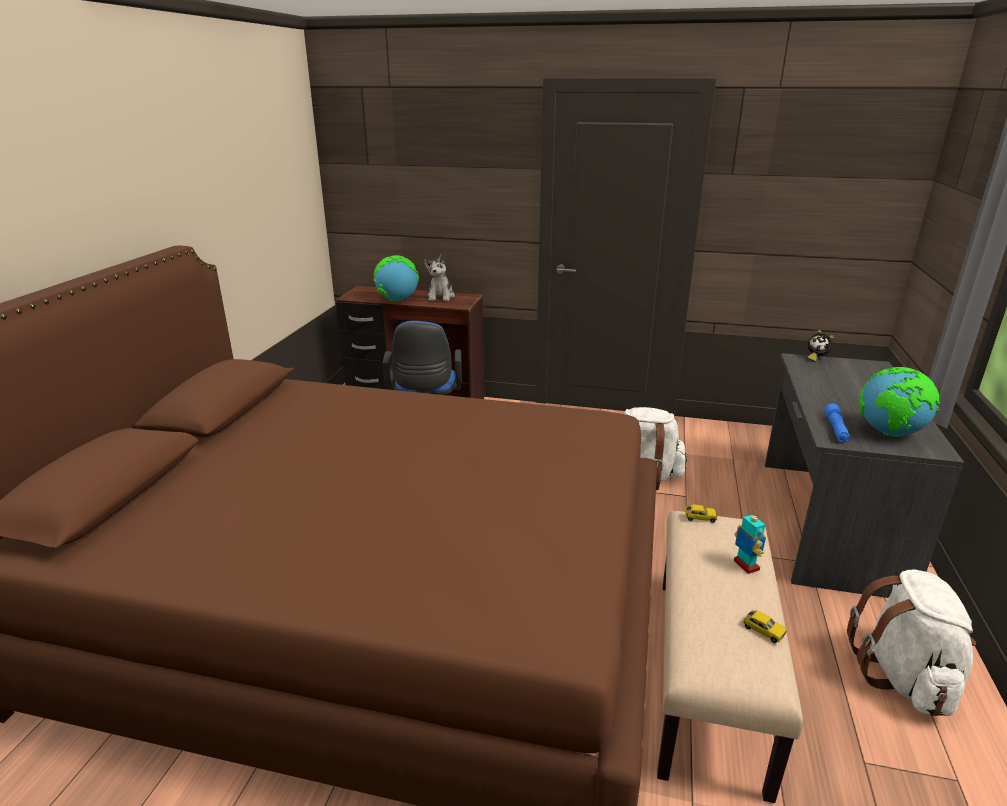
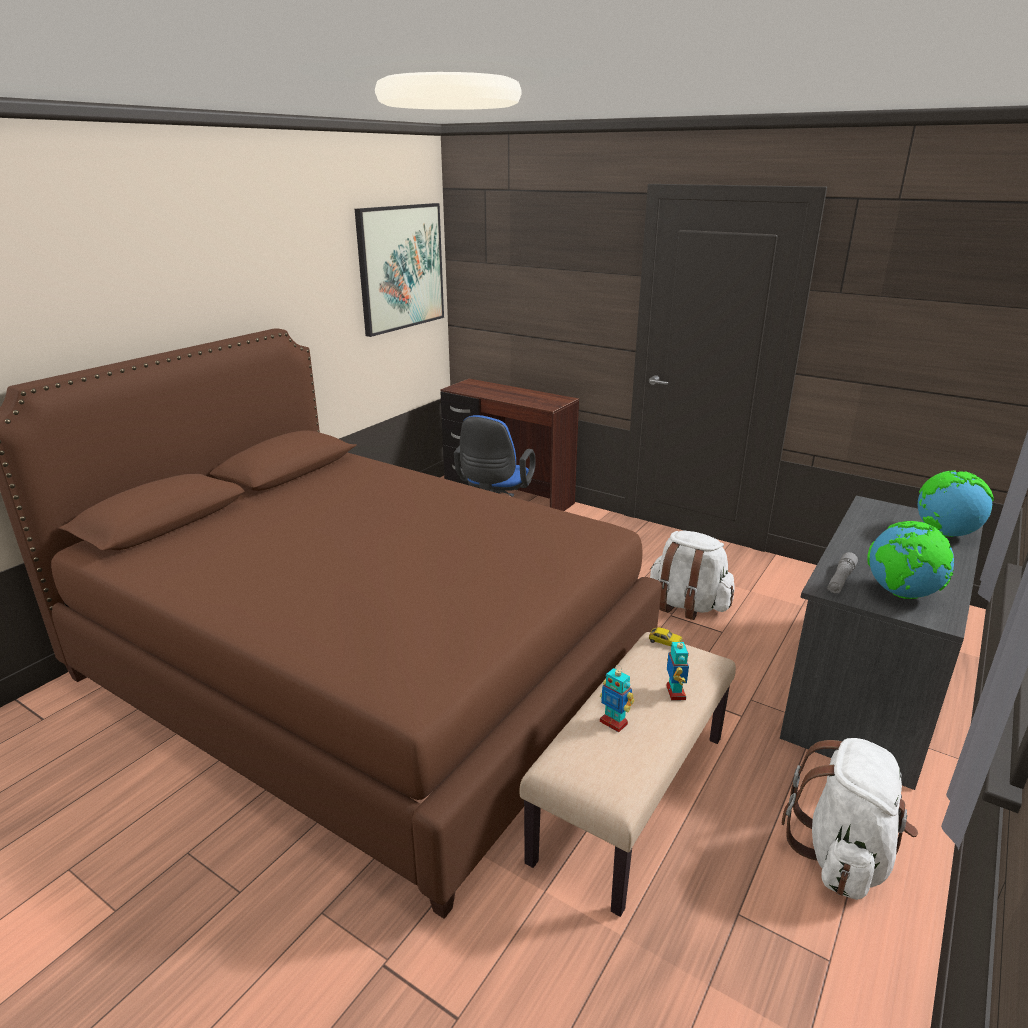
camera: 20 degrees right, 0 degrees up
(283, 172) = (400, 267): none -> picture
(397, 300) = (493, 395): globe -> globe (944, 533)
(441, 296) = (536, 396): plush toy -> none
(716, 610) = (614, 722): none -> toy robot
(764, 630) = (645, 750): toy car -> none
(815, 358) = (892, 506): alarm clock -> none
(836, 429) = (840, 580): blue flashlight -> grey flashlight

